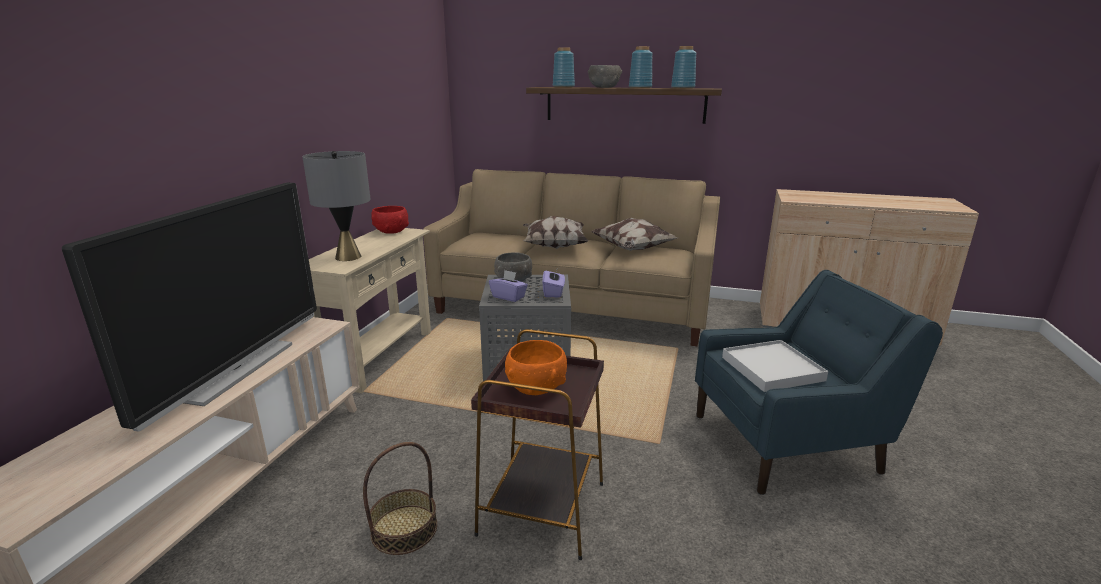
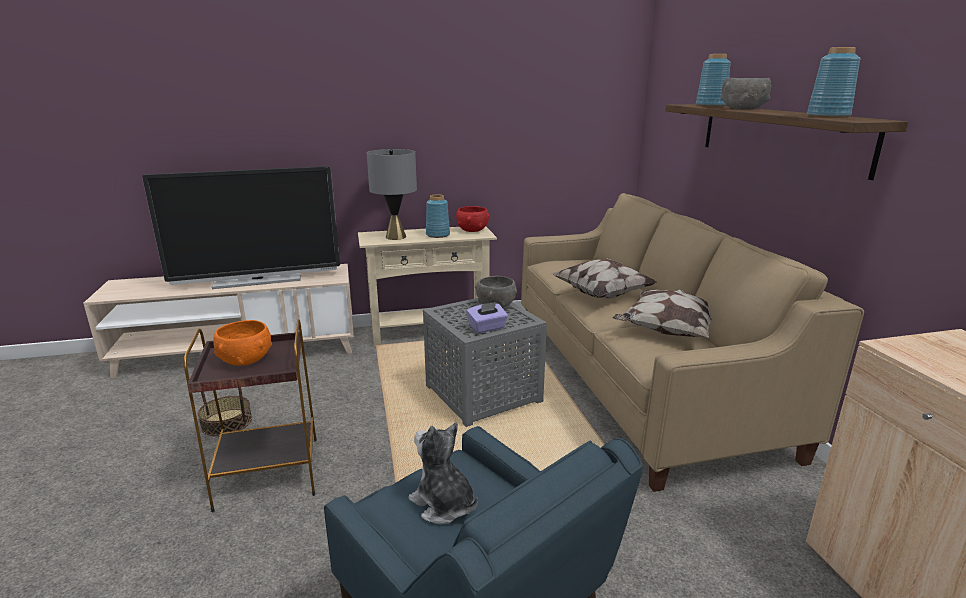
camera: 60 degrees right, 0 degrees up
(508, 297) = (454, 314): purple tissue box -> none
(640, 88) = (776, 112): blue vase -> blue vase (437, 235)
(772, 369) = (443, 504): white tray -> plush toy

